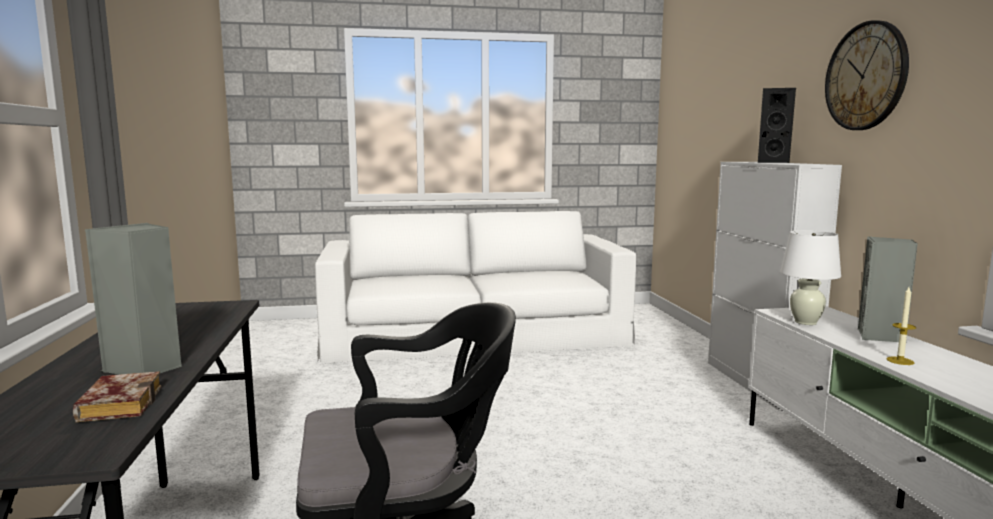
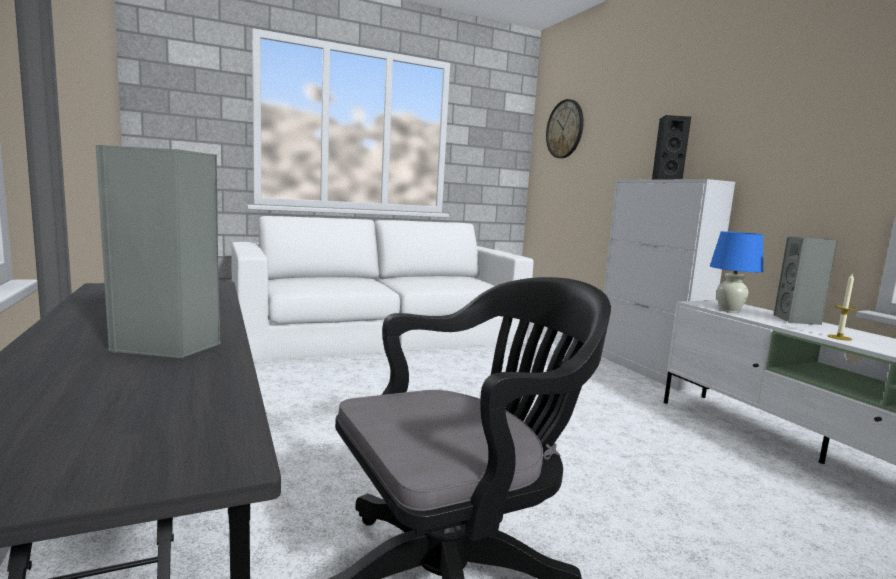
camera: 15 degrees left, 0 degrees up
(119, 403) = (179, 388): book -> none
(805, 322) = (729, 311): white table lamp -> blue table lamp
(866, 76) = (761, 107): wall clock -> wall clock (565, 129)

